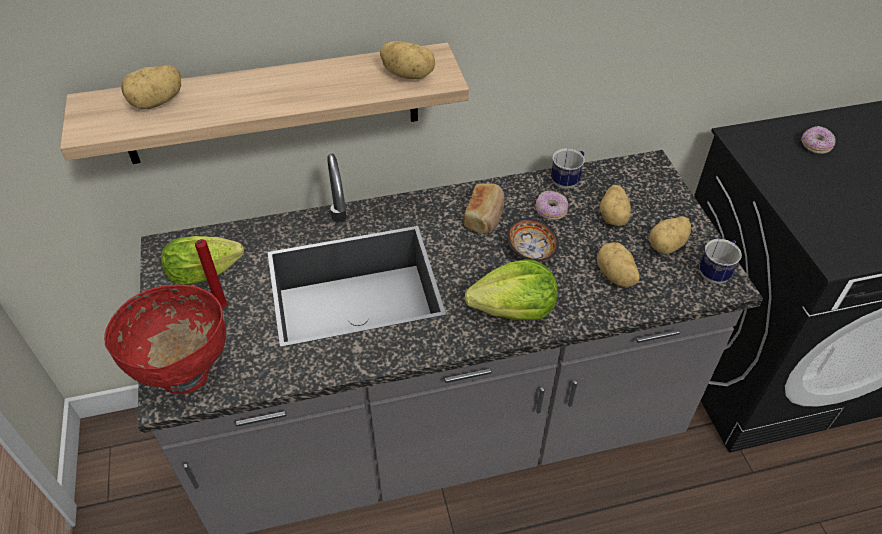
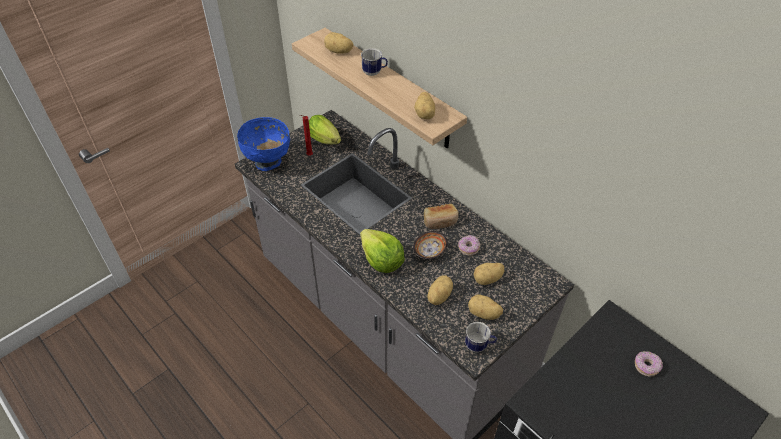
camera: 60 degrees right, 0 degrees up
(185, 371) = (268, 162): red bowl -> blue bowl
(567, 180) = (501, 247): mug -> mug (374, 73)

